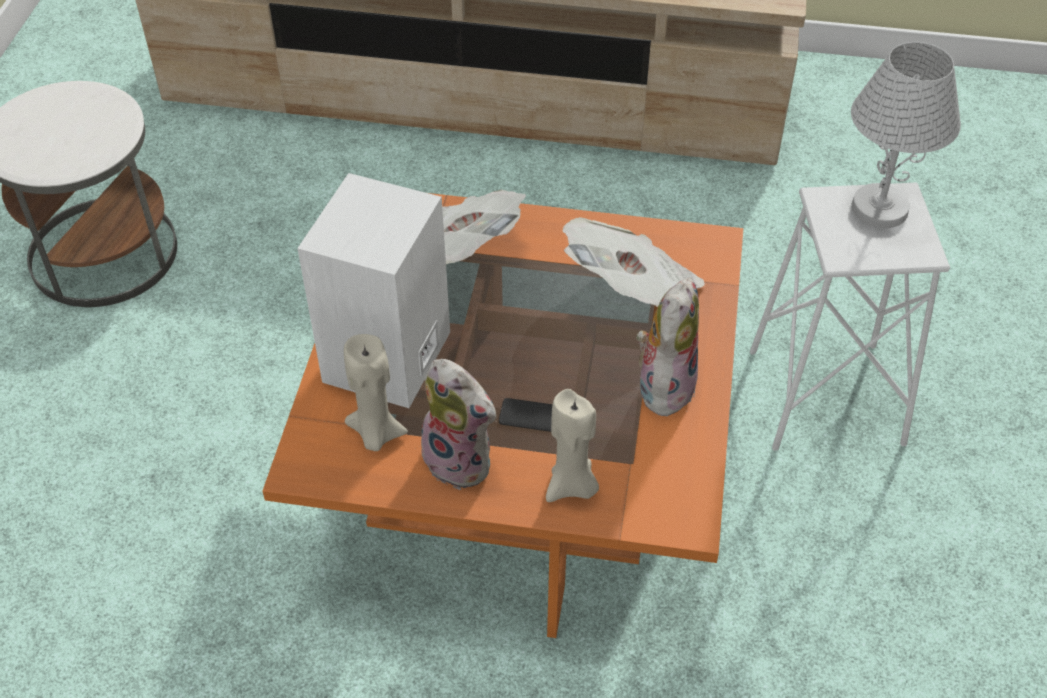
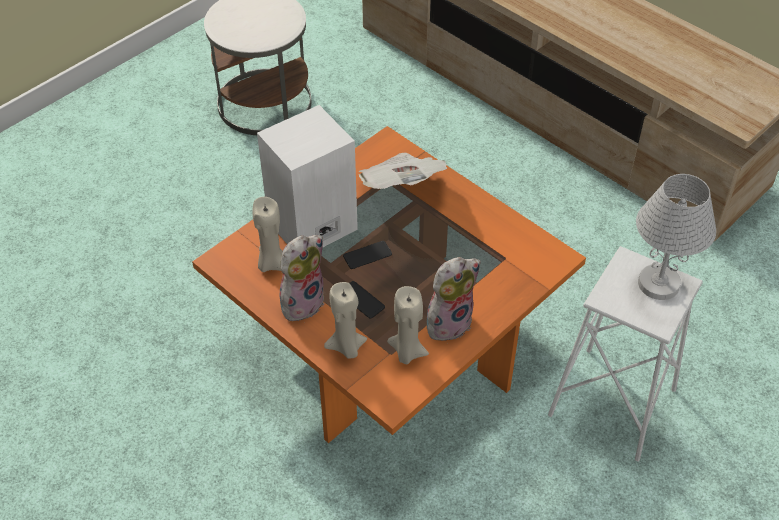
camera: 35 degrees right, 0 degrees up
(462, 460) = (302, 301): plush toy -> plush toy turned 120 degrees counterclockwise
(492, 357) = (367, 255): none -> phone
(632, 290) = (481, 259): newspaper -> none
(649, 449) = (407, 352): none -> beige candle

